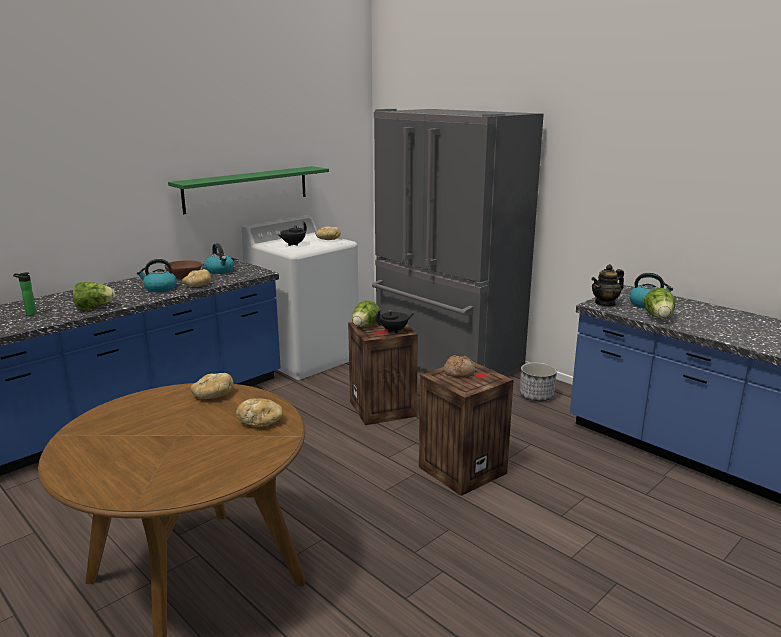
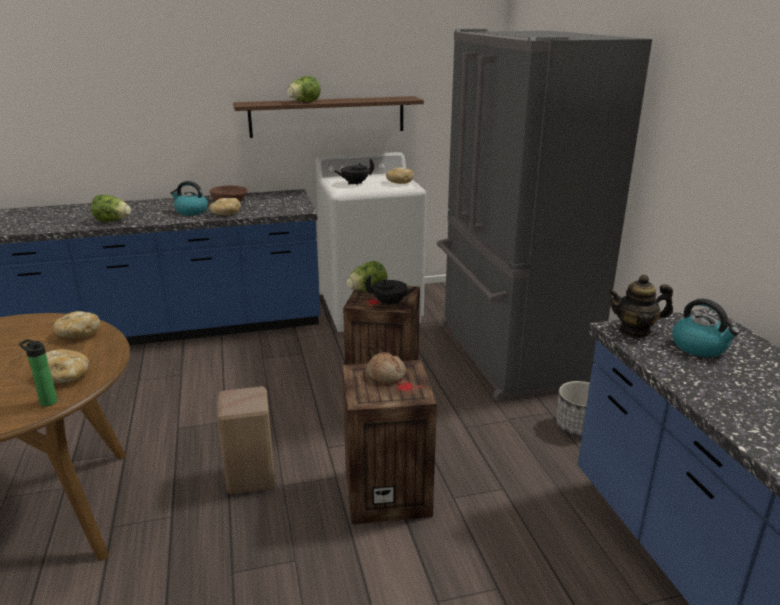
camera: 30 degrees right, 5 degrees up
(29, 314) = (62, 218): bottle -> bottle (46, 401)
(220, 271) = (269, 202): kettle -> none
(247, 189) = (327, 116): green shelf -> brown shelf
(355, 494) = (252, 478): none -> beige stool
(659, 318) = (686, 373): lettuce -> lettuce (304, 102)

